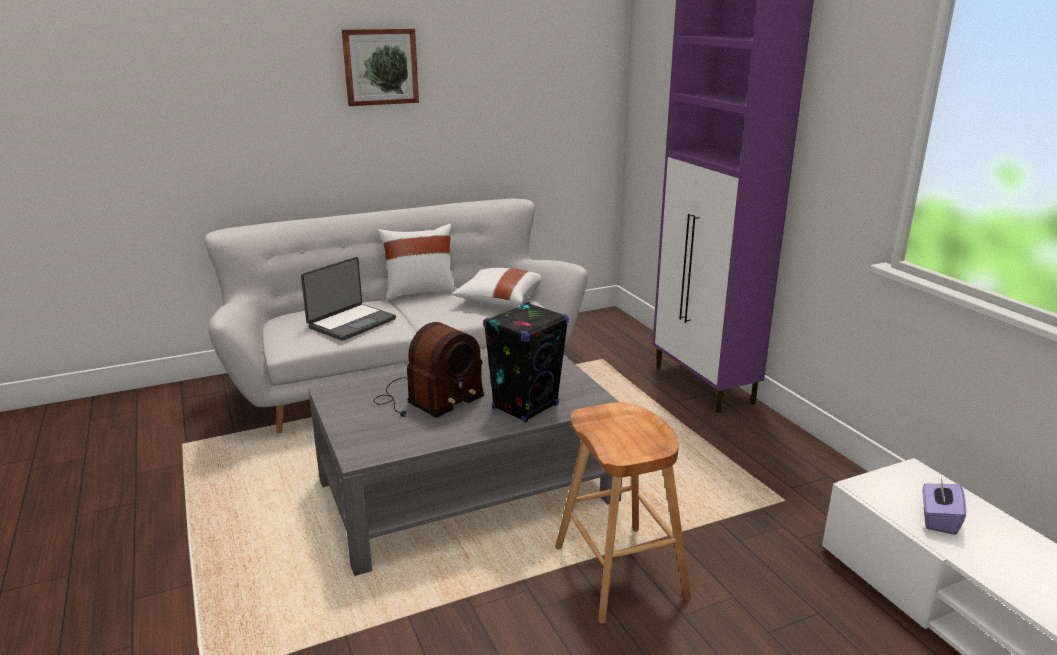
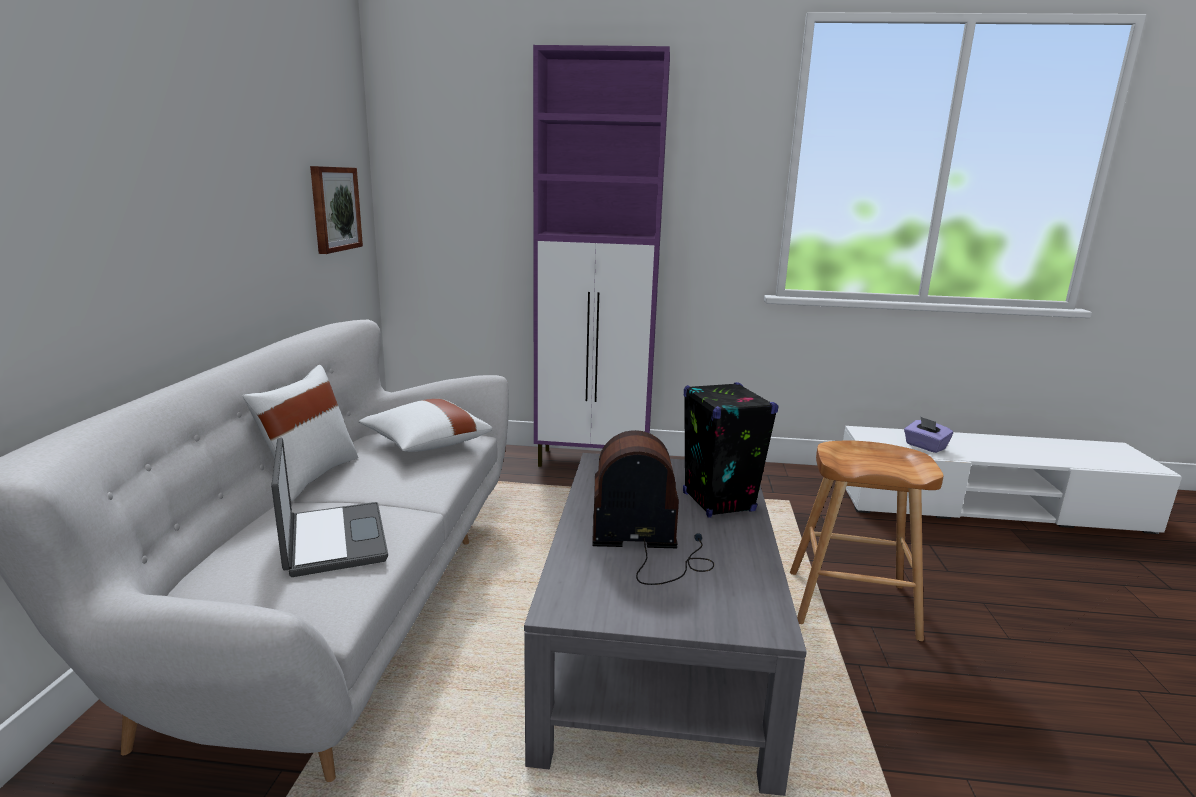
camera: 60 degrees left, 5 degrees down
(380, 66) = (164, 129): picture -> picture (334, 209)
(427, 399) = (649, 546): radio -> radio turned 75 degrees counterclockwise

